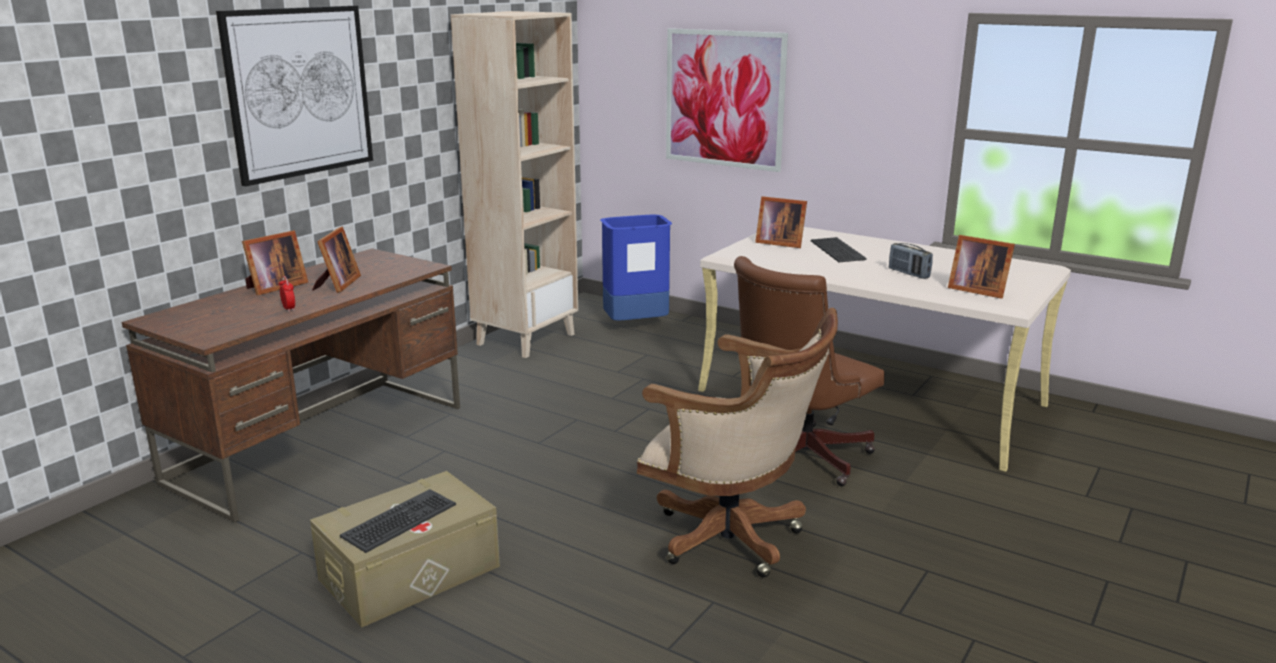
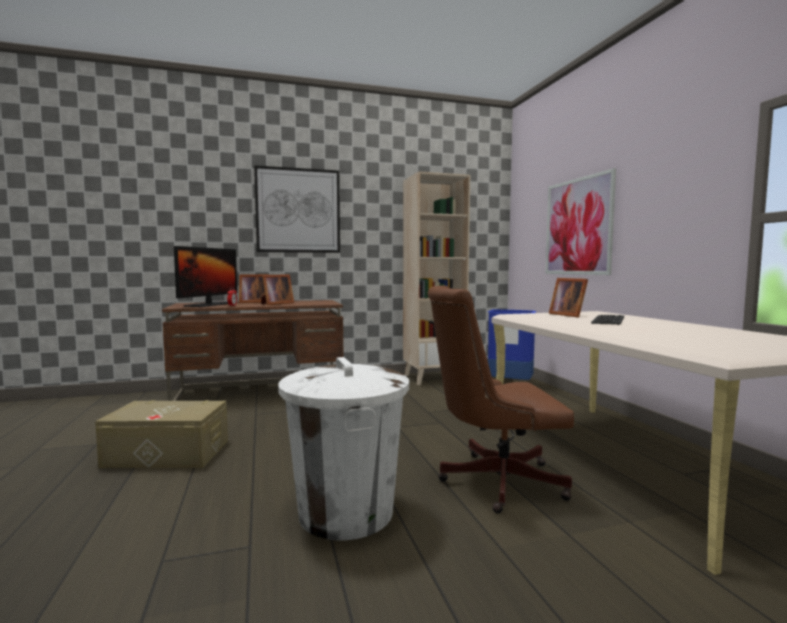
camera: 40 degrees right, 15 degrees down
(231, 314) = (209, 304): none -> monitor
(400, 521) = (154, 412): keyboard -> none
(734, 539) = (345, 512): office chair -> white trash can
(908, 273) = (644, 332): radio -> none
(976, 290) = (697, 345): picture frame -> none

